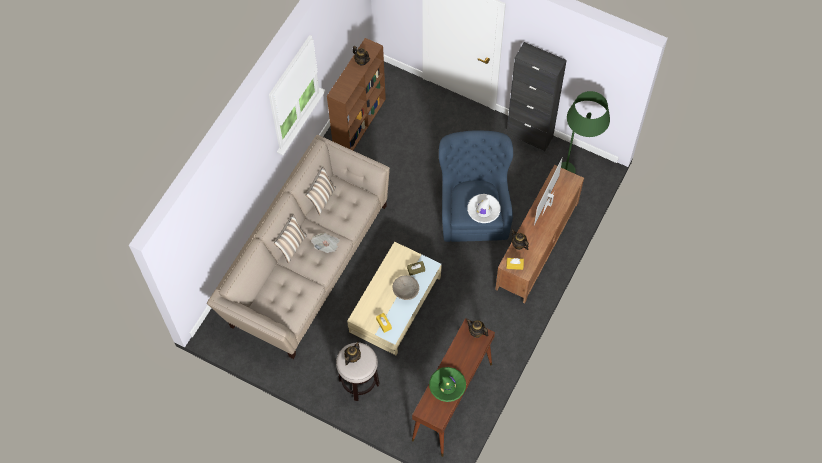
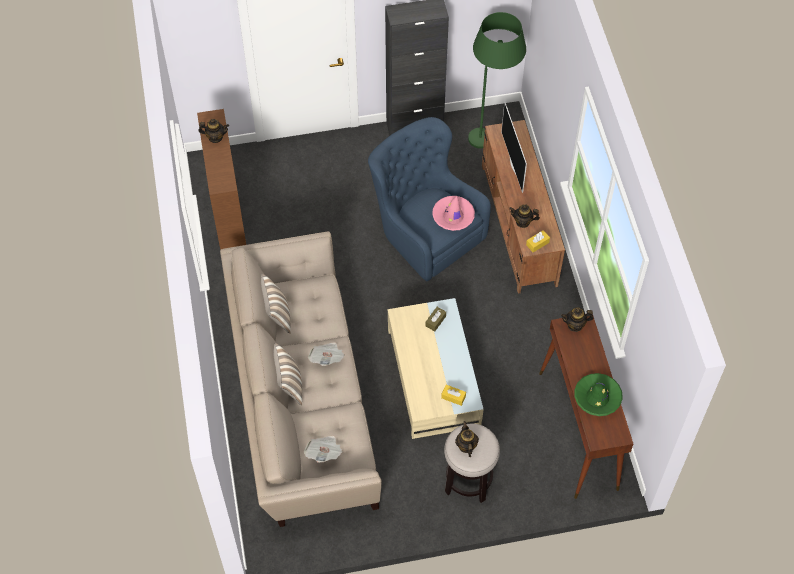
camera: 40 degrees left, 5 degrees down
(275, 301) = (324, 453): none -> newspaper
(406, 290) = (444, 348): beige bowl -> none
(483, 210) = (453, 216): white hat -> pink hat

